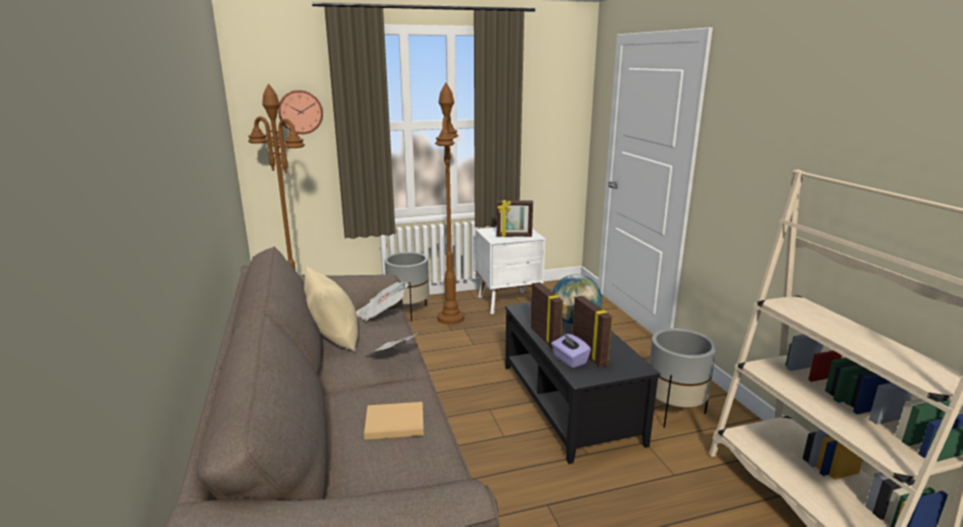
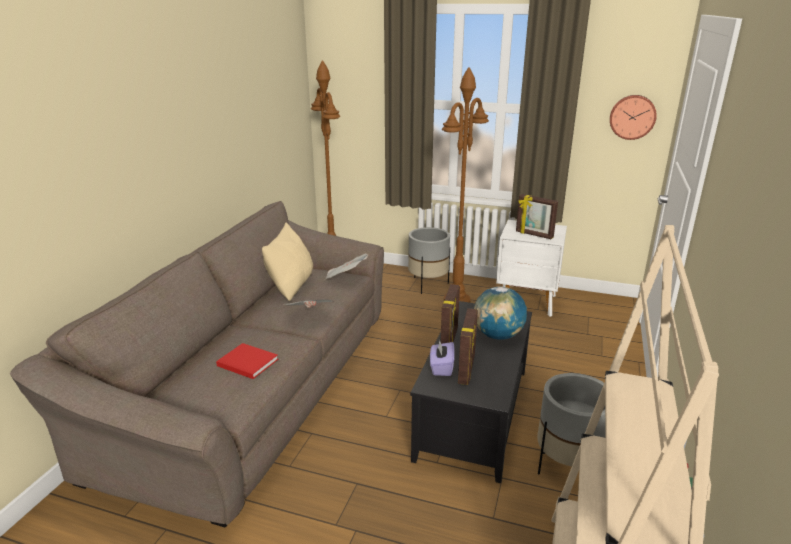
camera: 35 degrees right, 5 degrees up
(300, 112) = (362, 85): wall clock -> wall clock (632, 117)
(392, 423) = (246, 362): beige book -> red book

